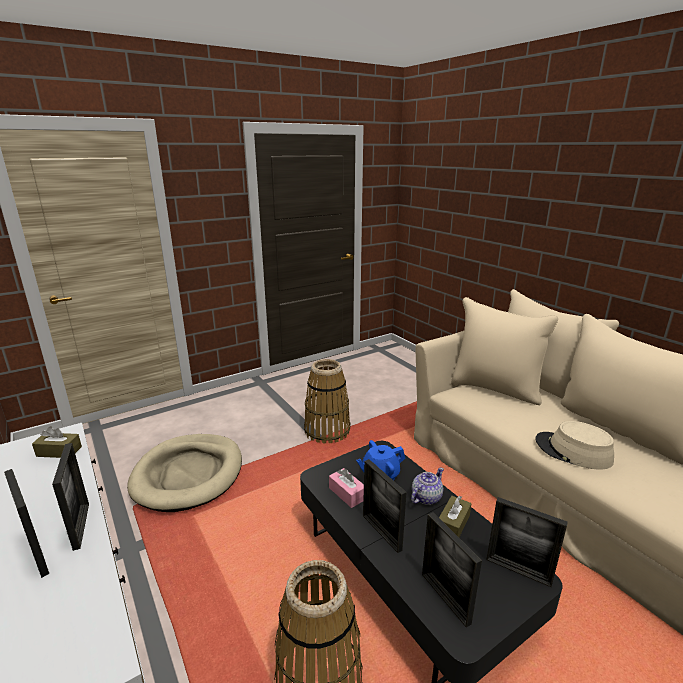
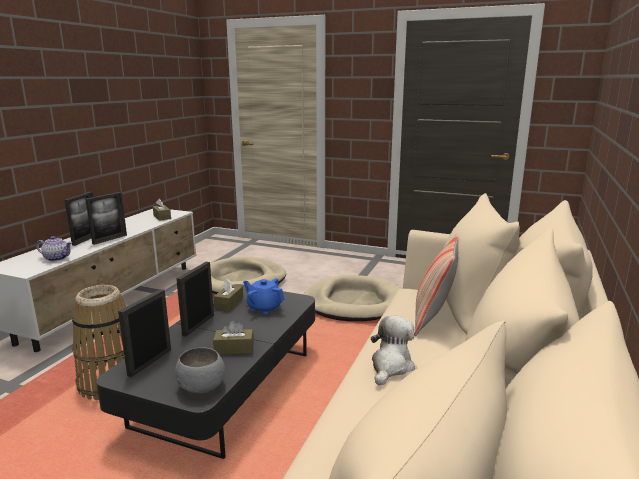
camera: 55 degrees right, 5 degrees down
(327, 430) = (353, 303): basket -> beige dog bed
(347, 493) = (229, 303): pink tissue box -> brown tissue box
(426, 497) = (256, 331): teapot -> teapot (56, 258)
(506, 405) = (433, 318): none -> pillow
(518, 571) = (202, 387): picture frame -> grey bowl
(573, 451) = (391, 366): beige hat -> plush toy

